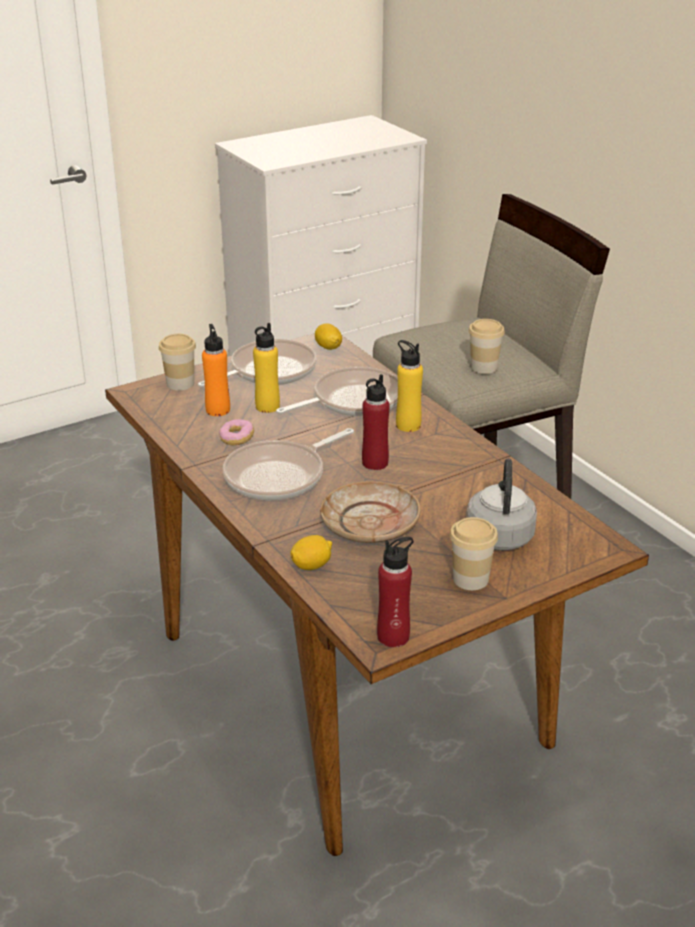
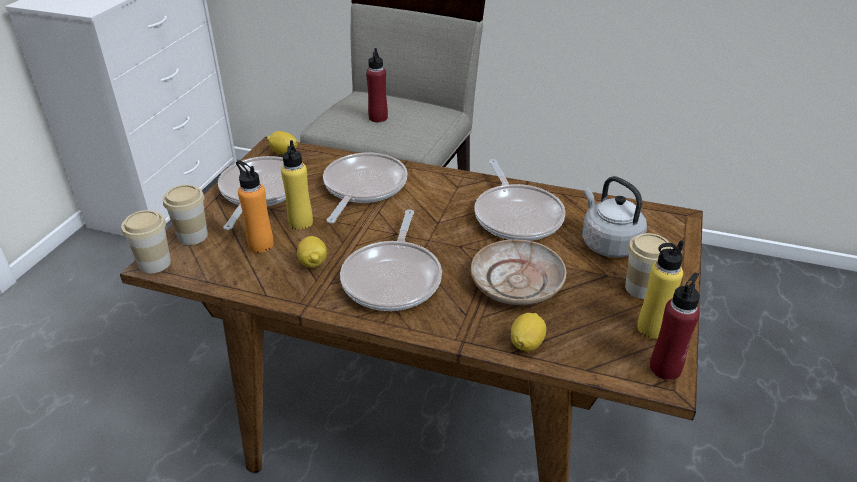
camera: 40 degrees left, 5 degrees up
(237, 439) = (313, 263): donut -> lemon
(375, 463) = (449, 230): red bottle -> red bottle (378, 118)
(408, 425) = (430, 189): yellow bottle -> yellow bottle (651, 328)
(452, 477) = (517, 215): none -> frying pan
(484, 367) = (416, 124): cup -> cup (155, 263)

